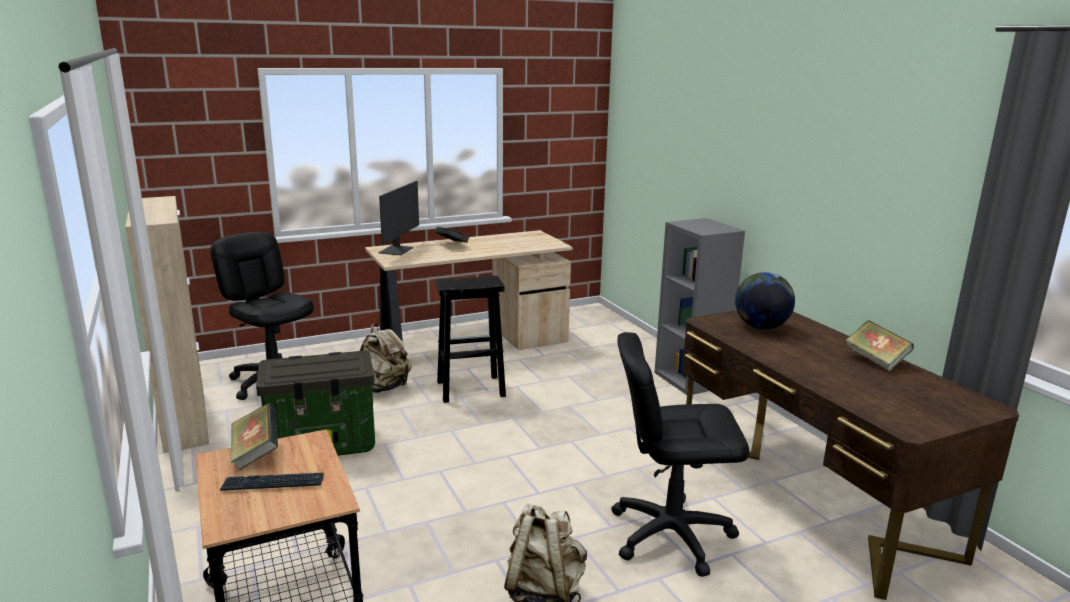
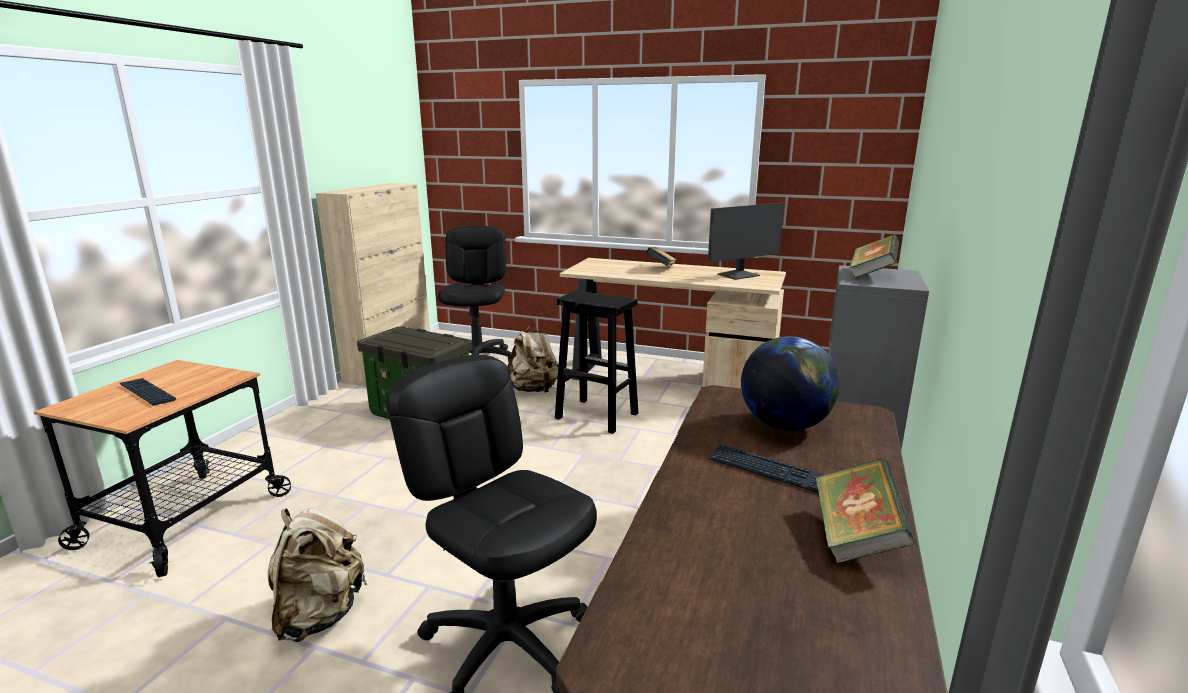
camera: 45 degrees right, 0 degrees up
(256, 453) = (193, 371): book -> book (871, 274)
(397, 250) = (604, 264): monitor -> monitor (739, 275)
(802, 349) = (771, 471): none -> keyboard

